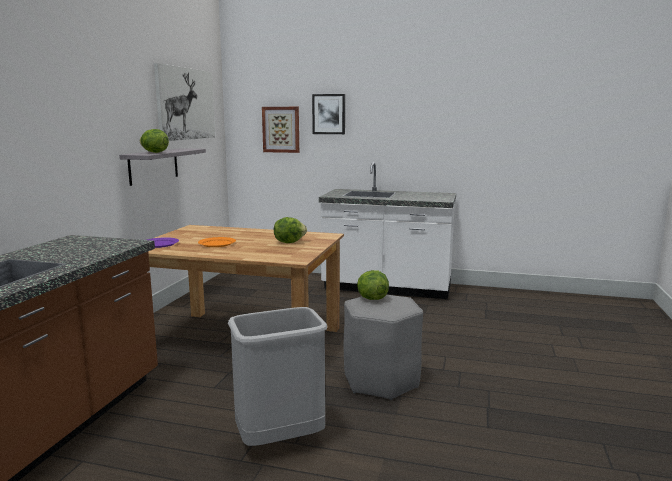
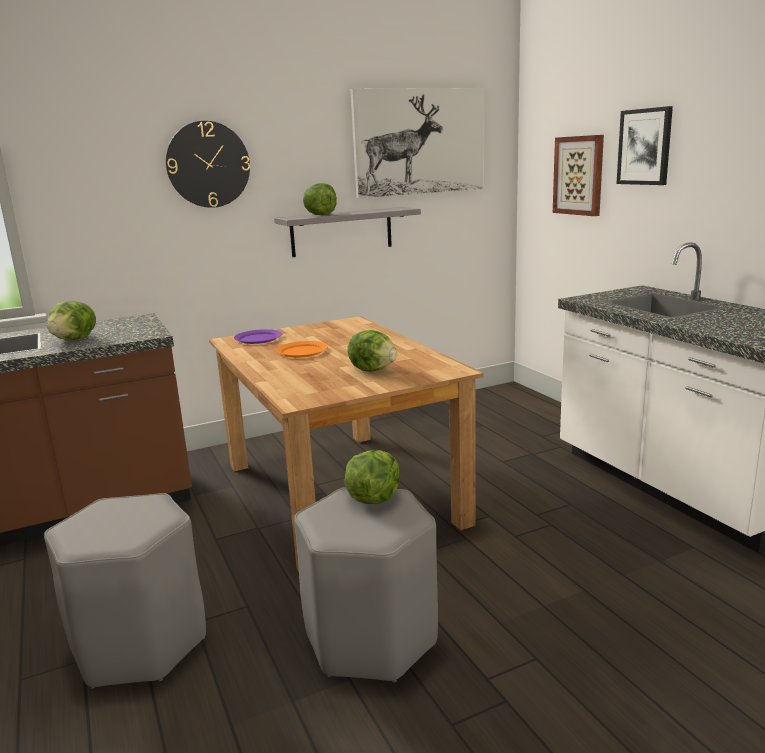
camera: 50 degrees right, 5 degrees up
(75, 255) = (75, 340): none -> lettuce
(81, 110) = (208, 164): none -> wall clock
(280, 441) = (139, 644): grey trash can -> grey stool

